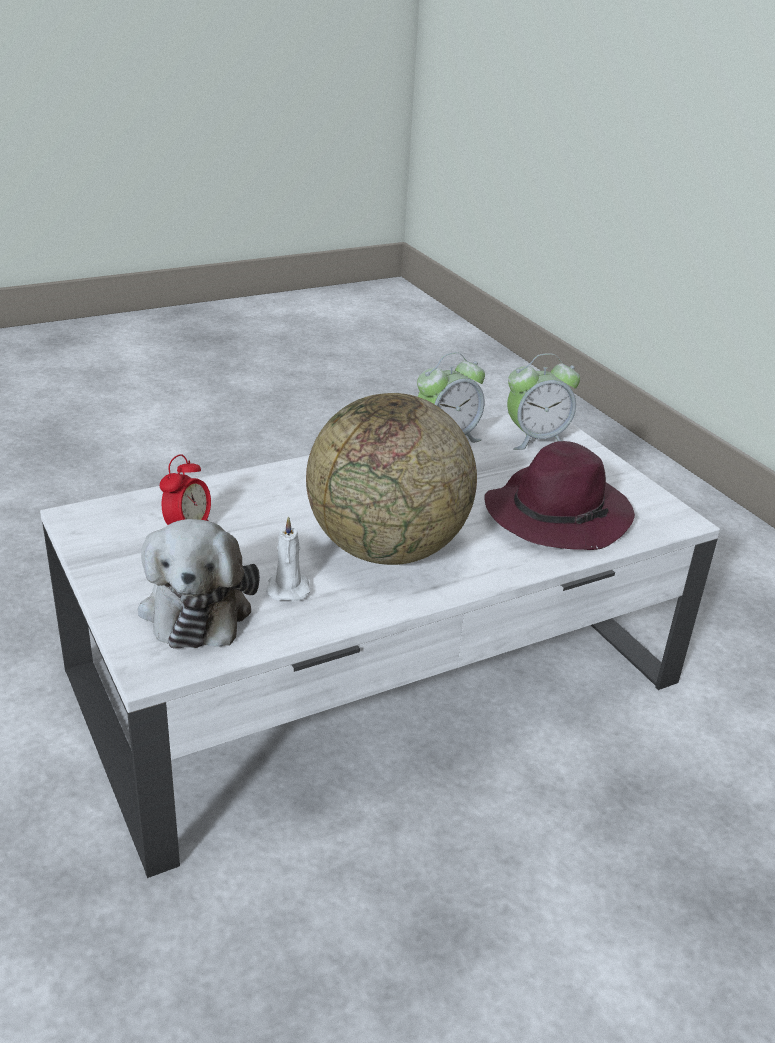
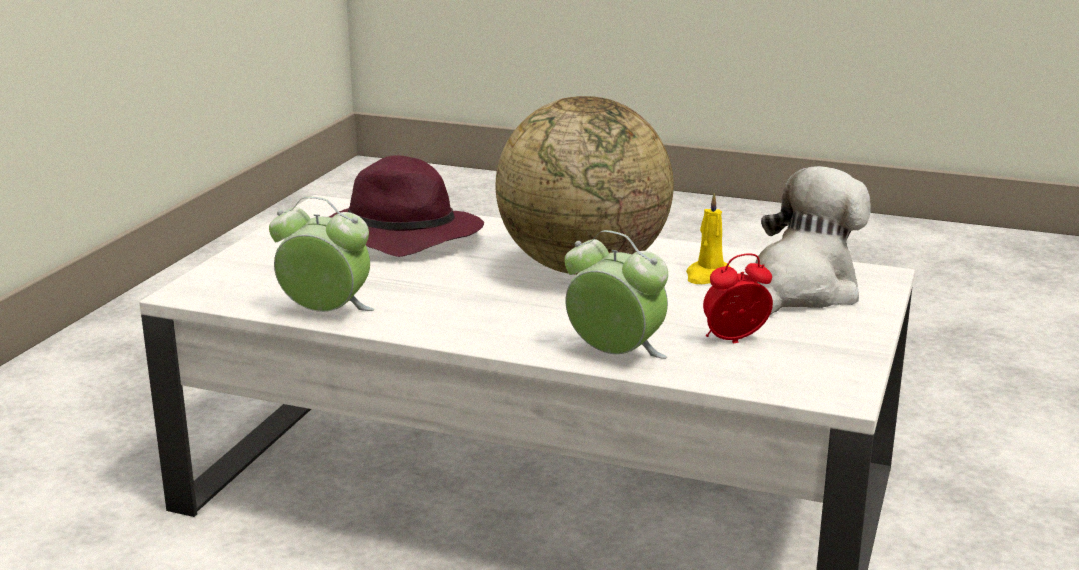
camera: 130 degrees left, 10 degrees down
(288, 588) = (708, 276): white candle -> yellow candle
(536, 439) = (250, 281): alarm clock -> alarm clock (615, 355)

